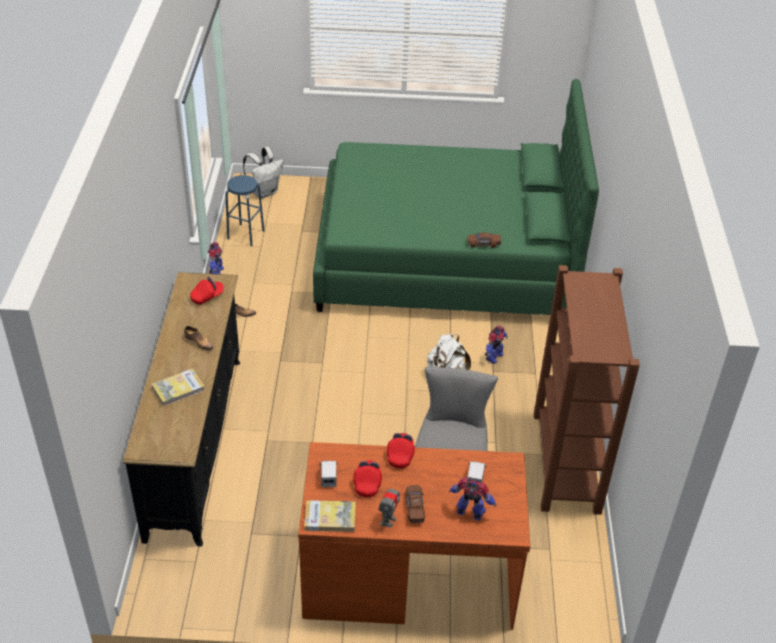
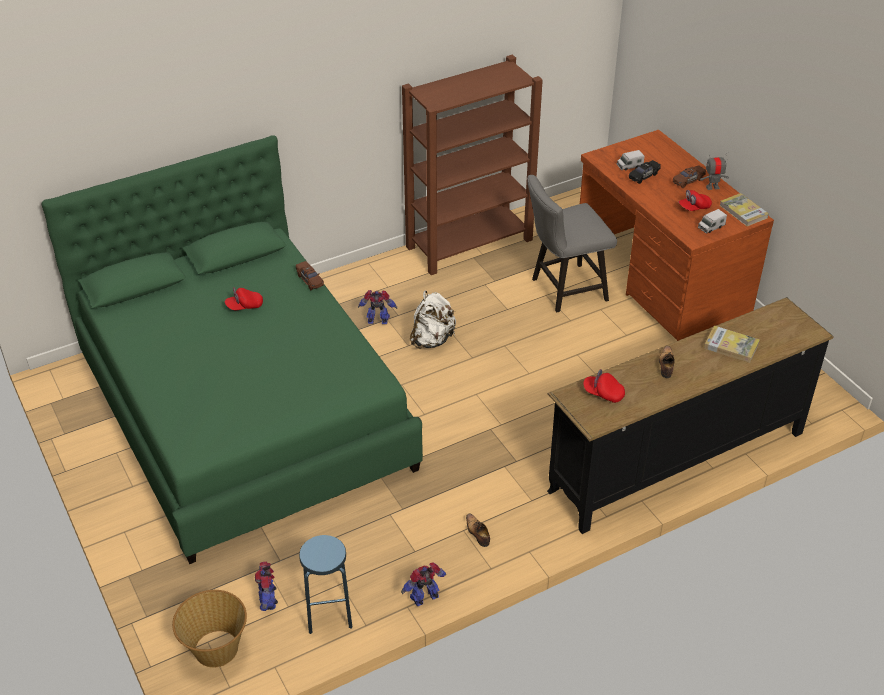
camera: 120 degrees left, 0 degrees up
(264, 192) = (216, 649): white backpack -> basket
(400, 455) = (650, 203): red cap -> red cap (244, 306)
(449, 477) = (643, 176): none -> black toy car
(470, 513) = (662, 158): toy robot -> toy robot (268, 599)

